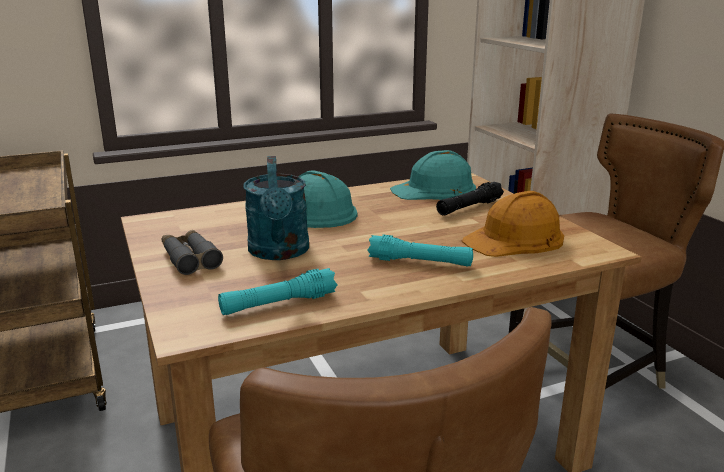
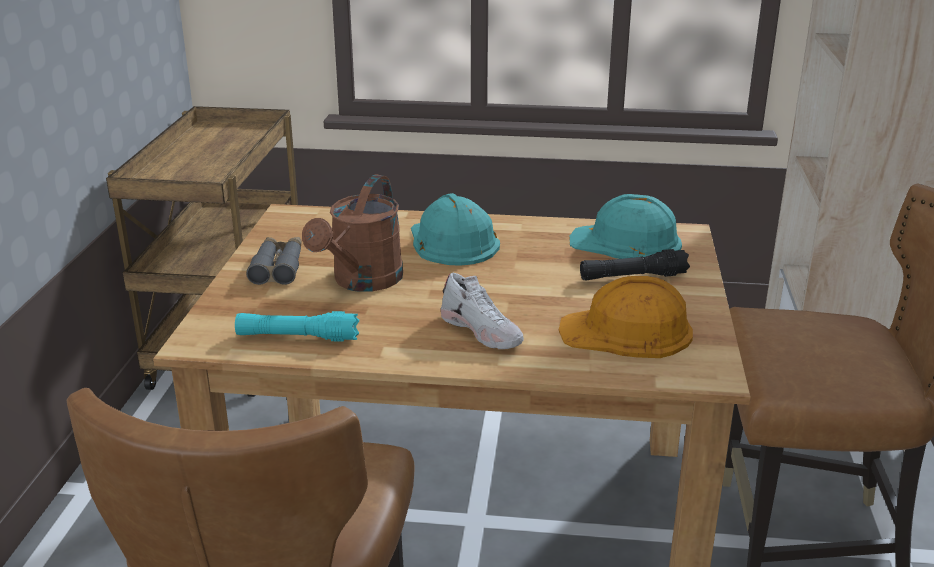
camera: 30 degrees right, 5 degrees up
(279, 252) = (362, 282): turquoise watering can -> brown watering can
(420, 262) = (482, 331): turquoise flashlight -> white shoe

